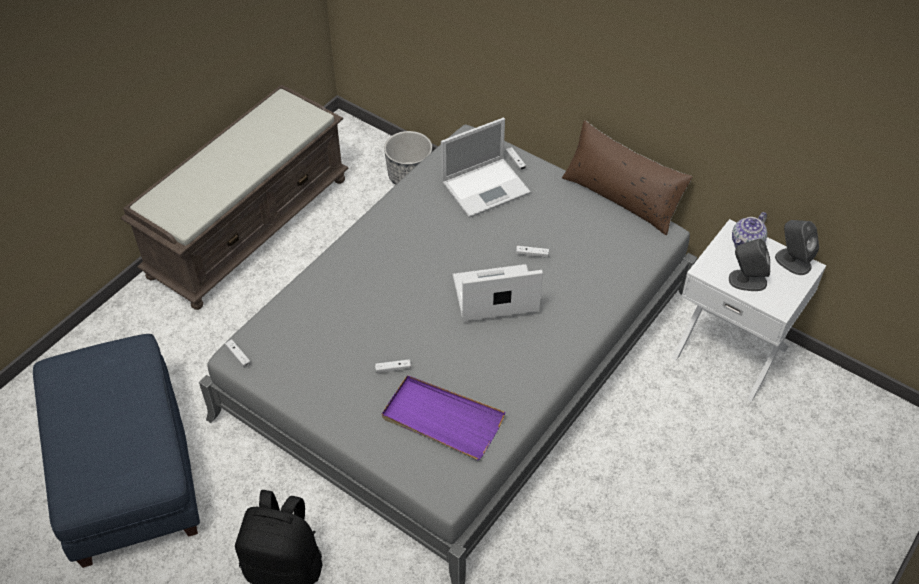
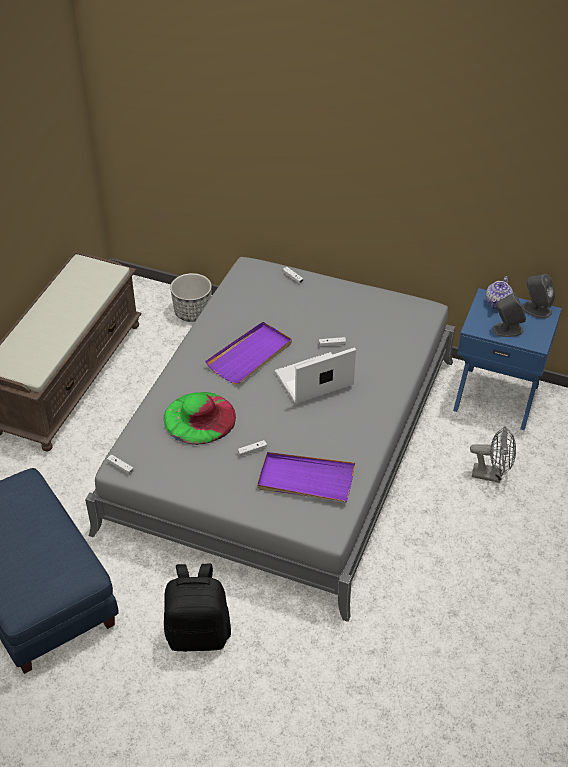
camera: 15 degrees left, 5 degrees down
(347, 314) = (199, 417): none -> green hat
(432, 249) = (250, 355): none -> purple tray
(487, 187) = (277, 300): laptop -> none
(621, 197) = (386, 289): brown pillow -> none
(692, 450) = (491, 475): none -> grey fan
(731, 351) = (496, 396): white nightstand -> blue nightstand

